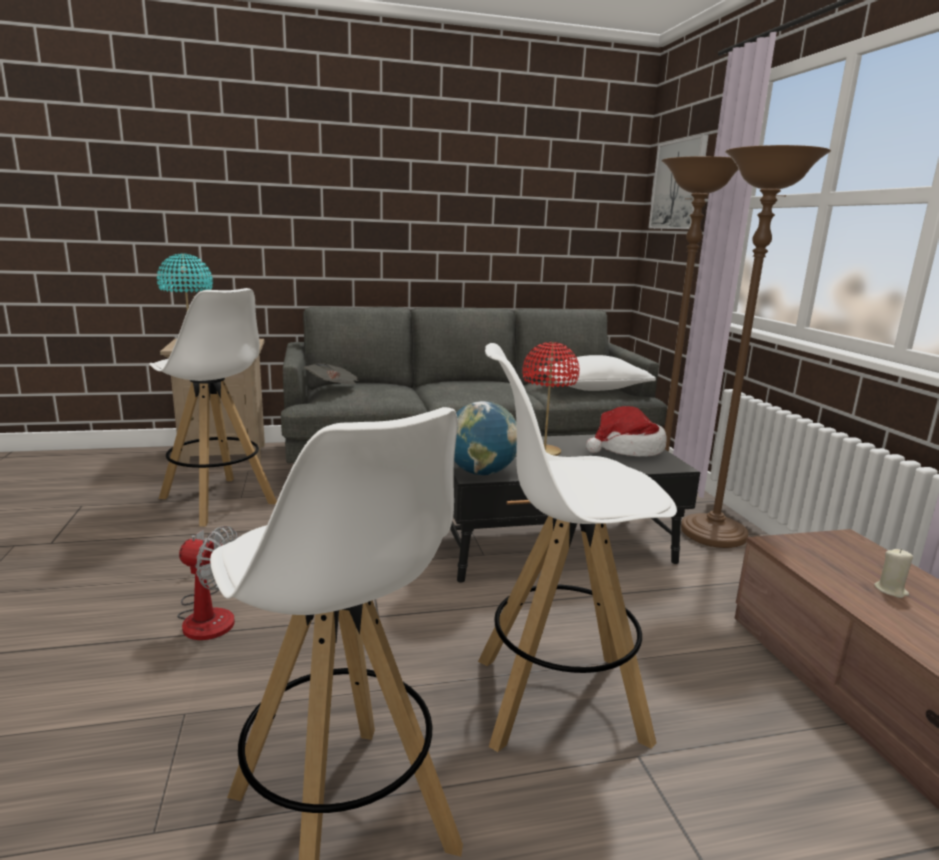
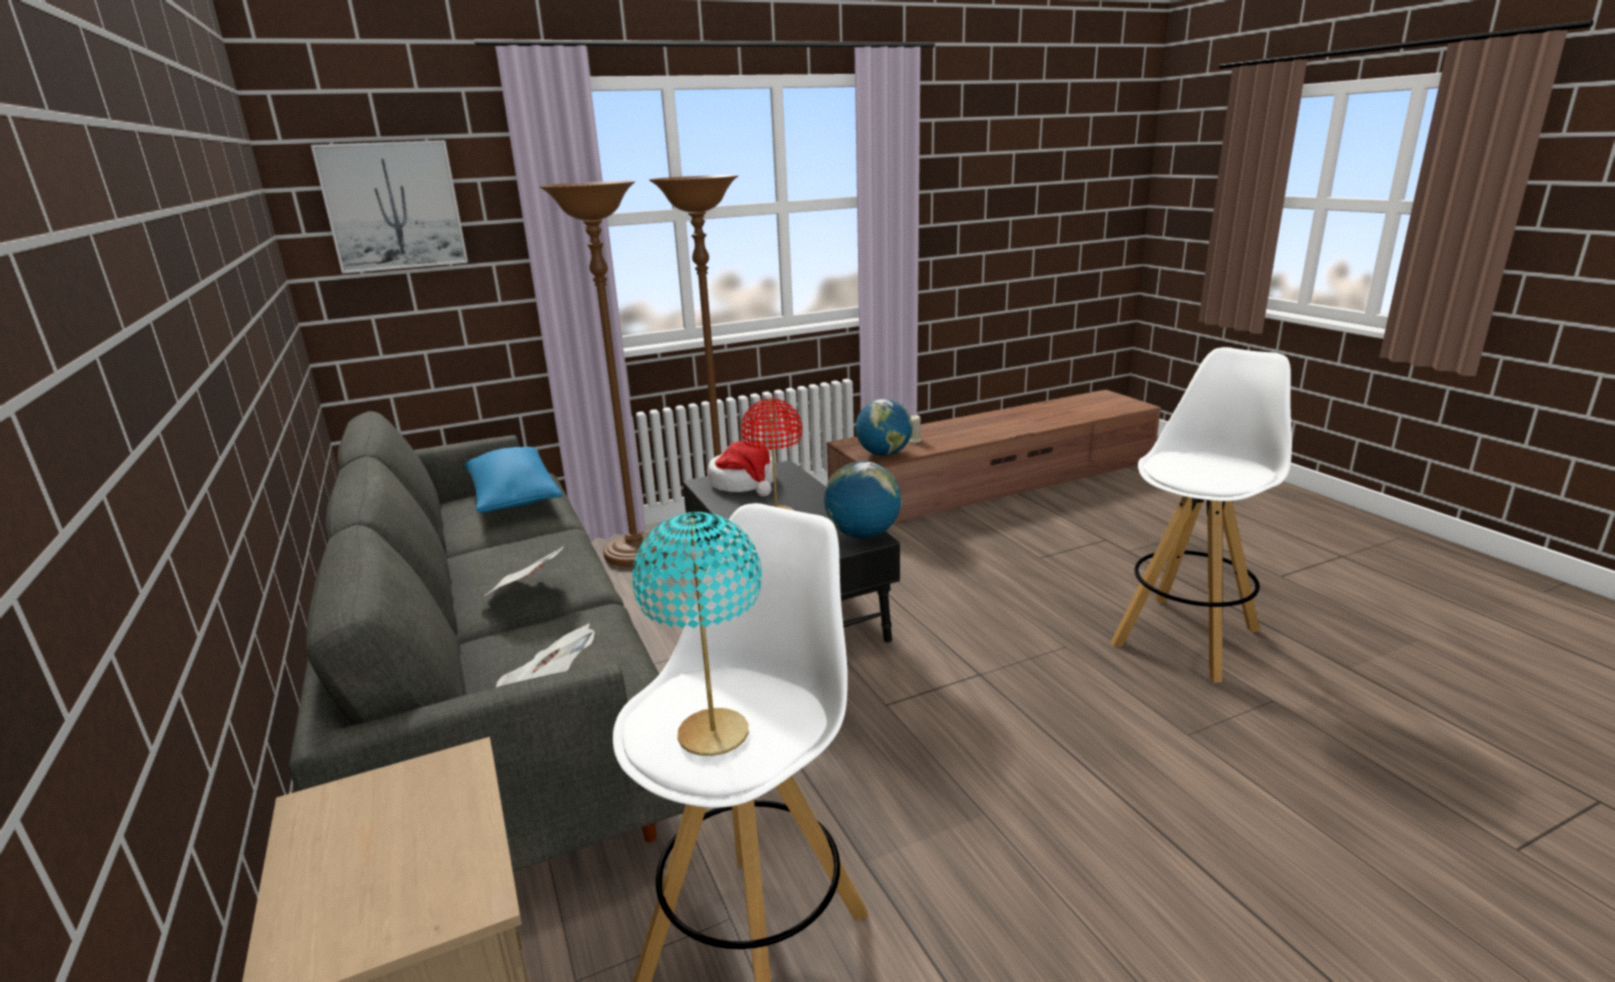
camera: 100 degrees left, 5 degrees up
(208, 614) = (1065, 785): fan -> none
(441, 388) = (528, 593): none -> newspaper
(556, 699) = (1014, 583): white stool -> none
(594, 389) = (513, 498): white pillow -> blue pillow
(806, 556) = (884, 454): none -> globe

